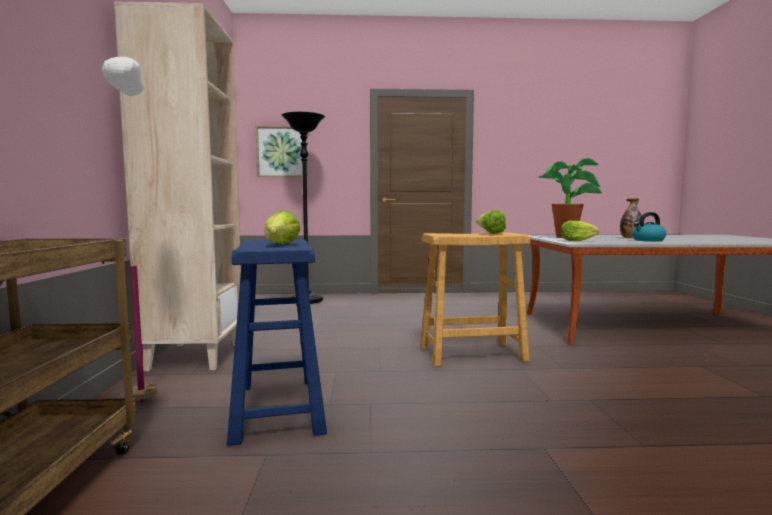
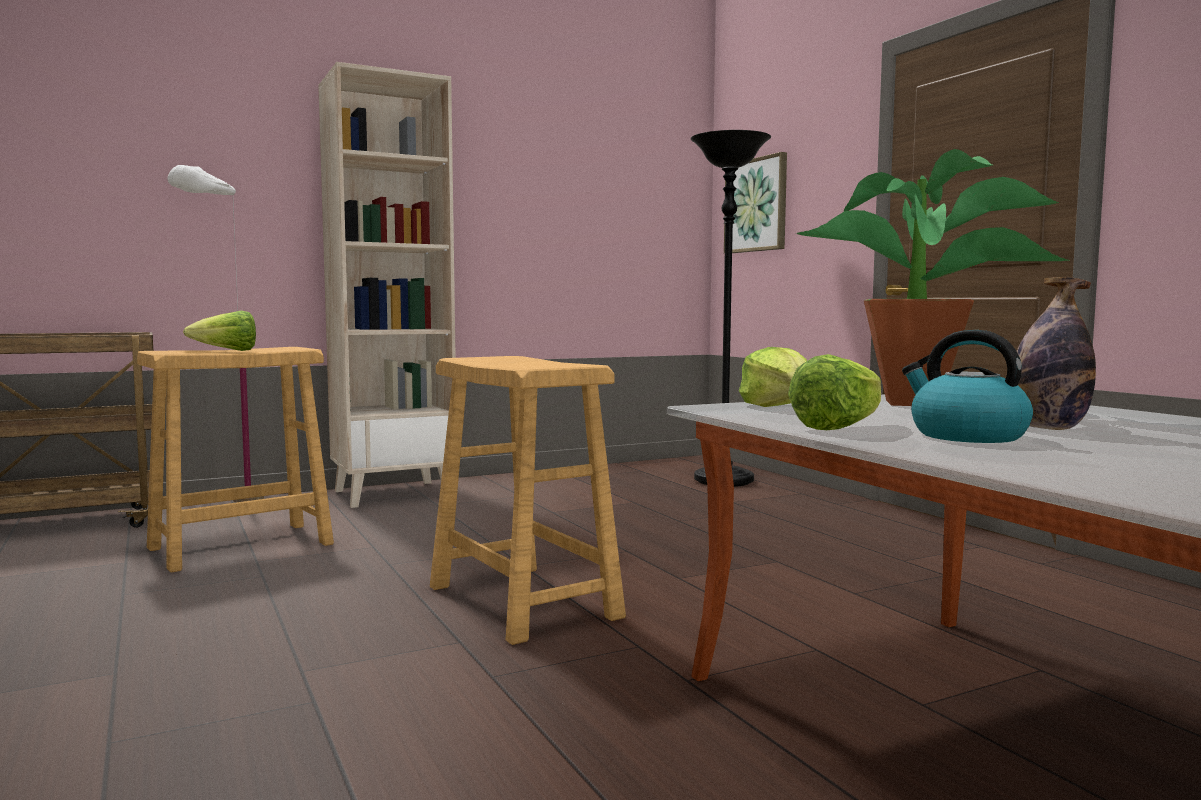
camera: 65 degrees right, 0 degrees up
(278, 408) = (242, 546): blue stool -> beige stool
(489, 233) = (542, 363): lettuce -> lettuce (838, 427)

